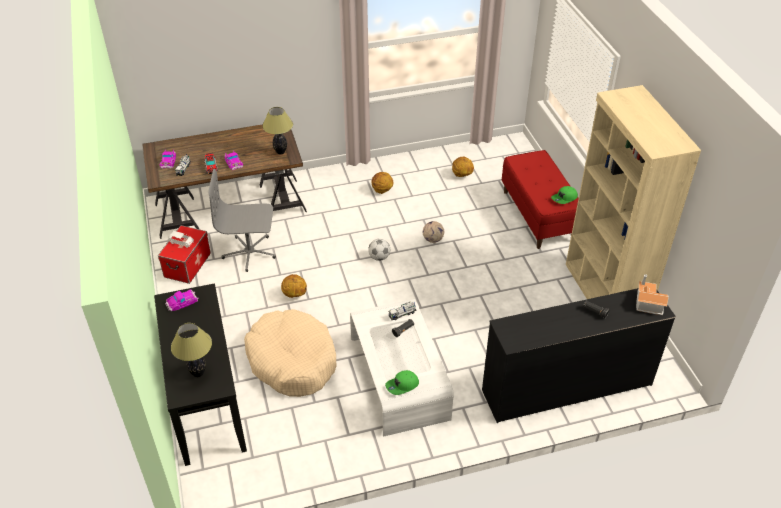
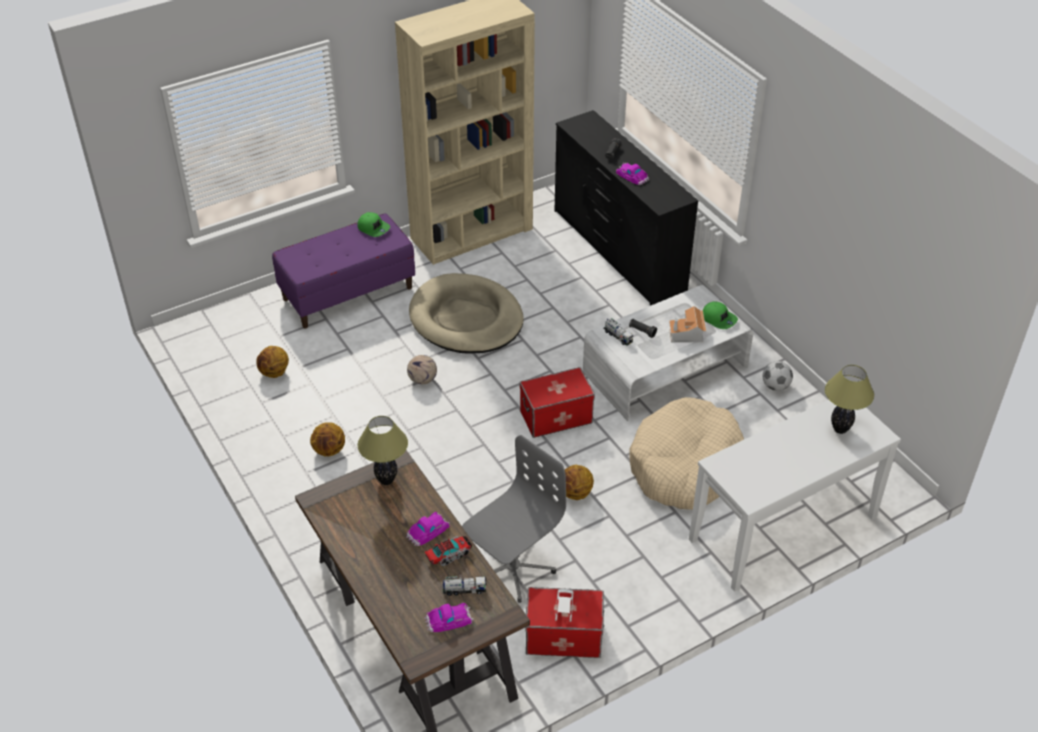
camera: 105 degrees left, 0 degrees up
(182, 302) = (745, 481): toy car -> toy car (632, 176)
(206, 401) = (783, 529): black console table -> white console table
(250, 253) = (511, 567): grey office chair -> grey office chair turned 120 degrees counterclockwise
(370, 300) = (556, 417): none -> storage box
(379, 257) = (474, 425): football -> football (775, 386)
(493, 272) = (466, 319): none -> beige dog bed
(538, 215) = (348, 293): red bench -> purple bench
(647, 302) = (583, 125): toy house -> toy house (687, 334)

